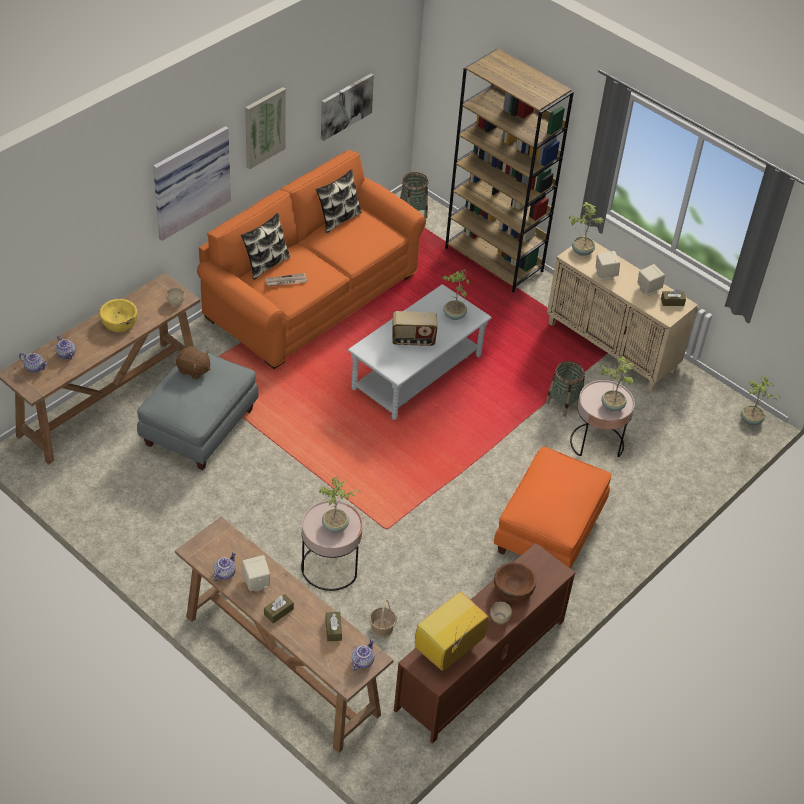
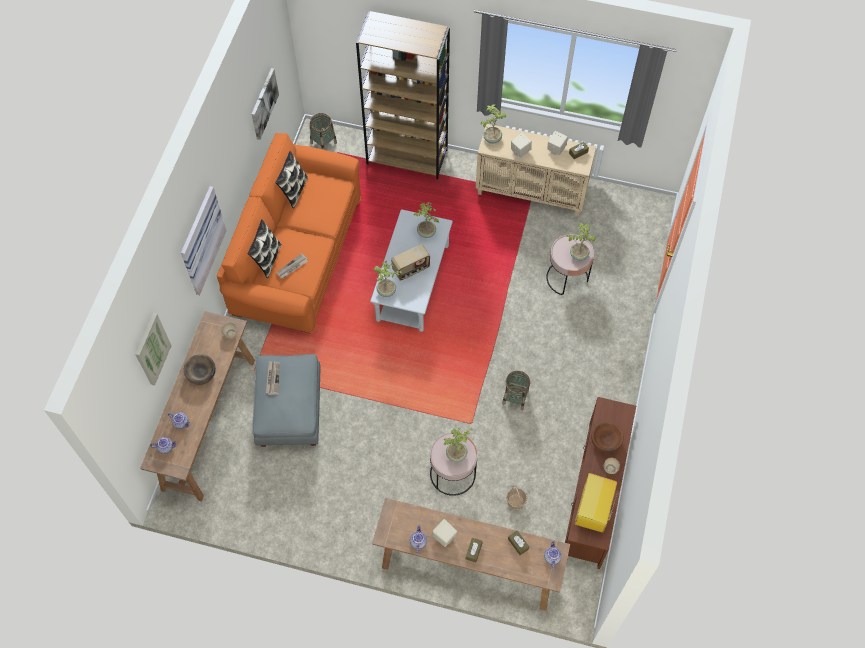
camera: 25 degrees left, 15 degrees up
(119, 322) = (201, 373): yellow bowl -> brown bowl
(193, 370) = (273, 378): brown plush toy -> newspaper
(264, 127) = (227, 163): picture -> picture (152, 349)
(549, 532) = (578, 366): orange ottoman -> none
(563, 403) = (526, 256): basket -> basket (515, 398)
(751, 421) = (654, 206): potted plant -> potted plant (386, 291)

